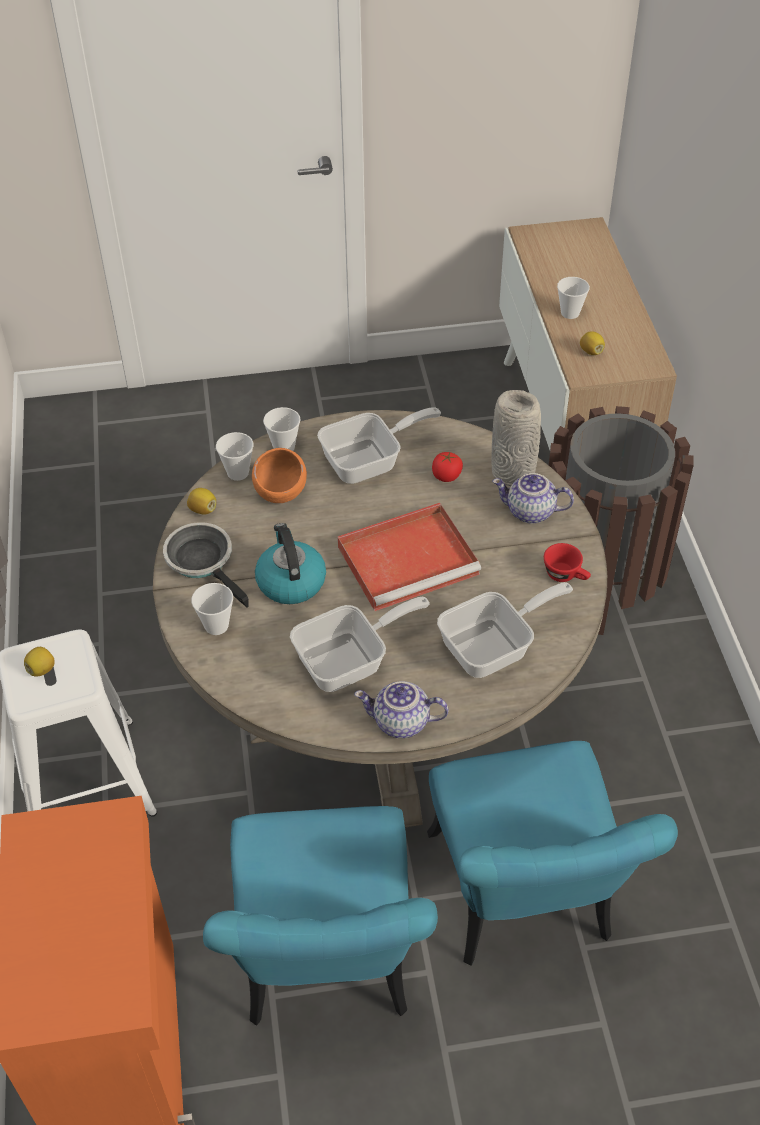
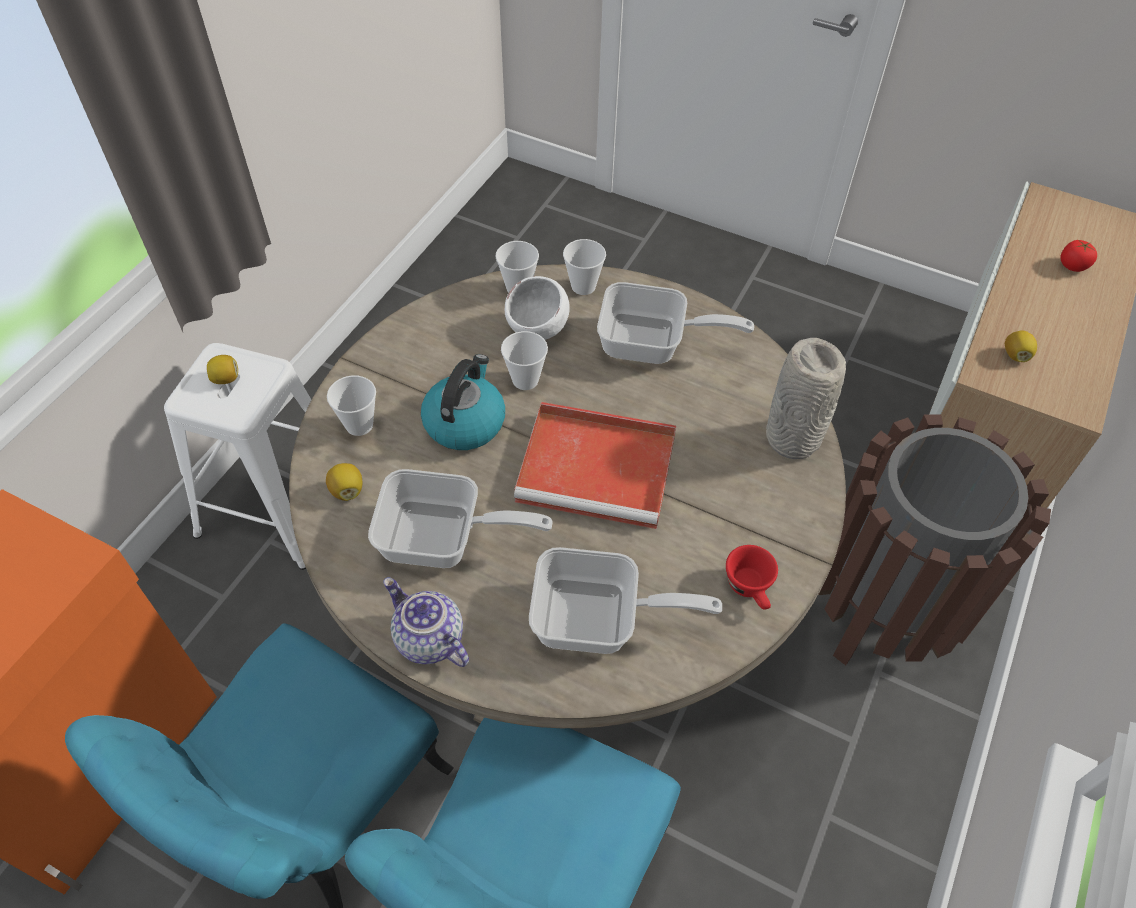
camera: 35 degrees right, 5 degrees up
(203, 509) = (454, 306): lemon -> lemon (347, 490)
(203, 561) = (408, 355): frying pan -> none
(281, 493) = (538, 330): orange bowl -> white bowl
(446, 476) = (717, 402): tomato -> tomato (1072, 265)
(530, 512) = (772, 493): teapot -> none
(570, 313) = (1025, 302): cup -> cup (525, 380)

